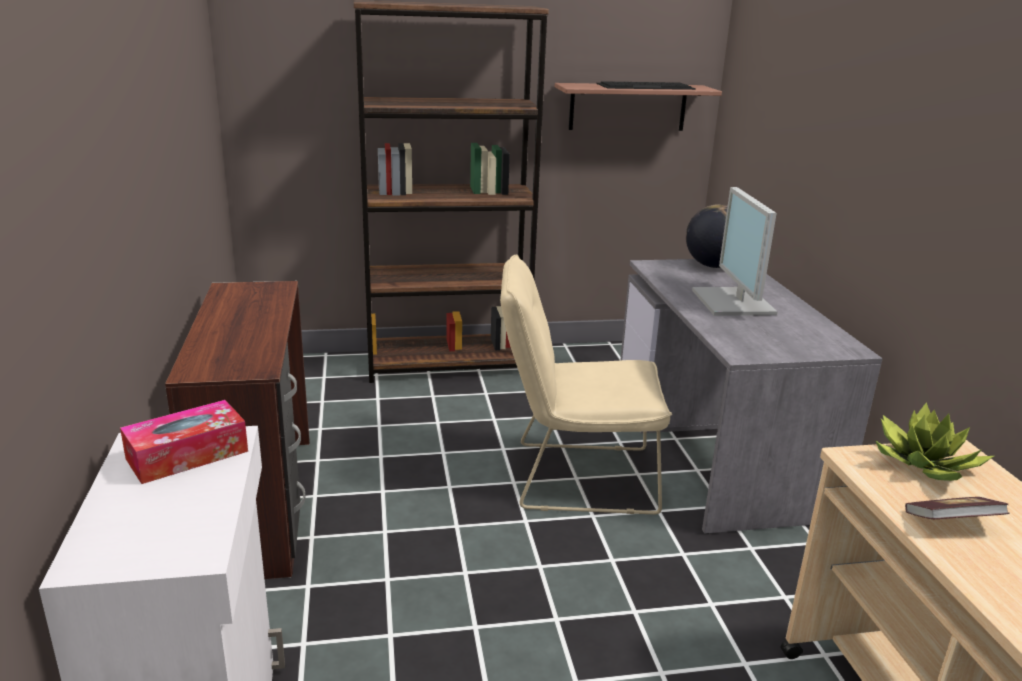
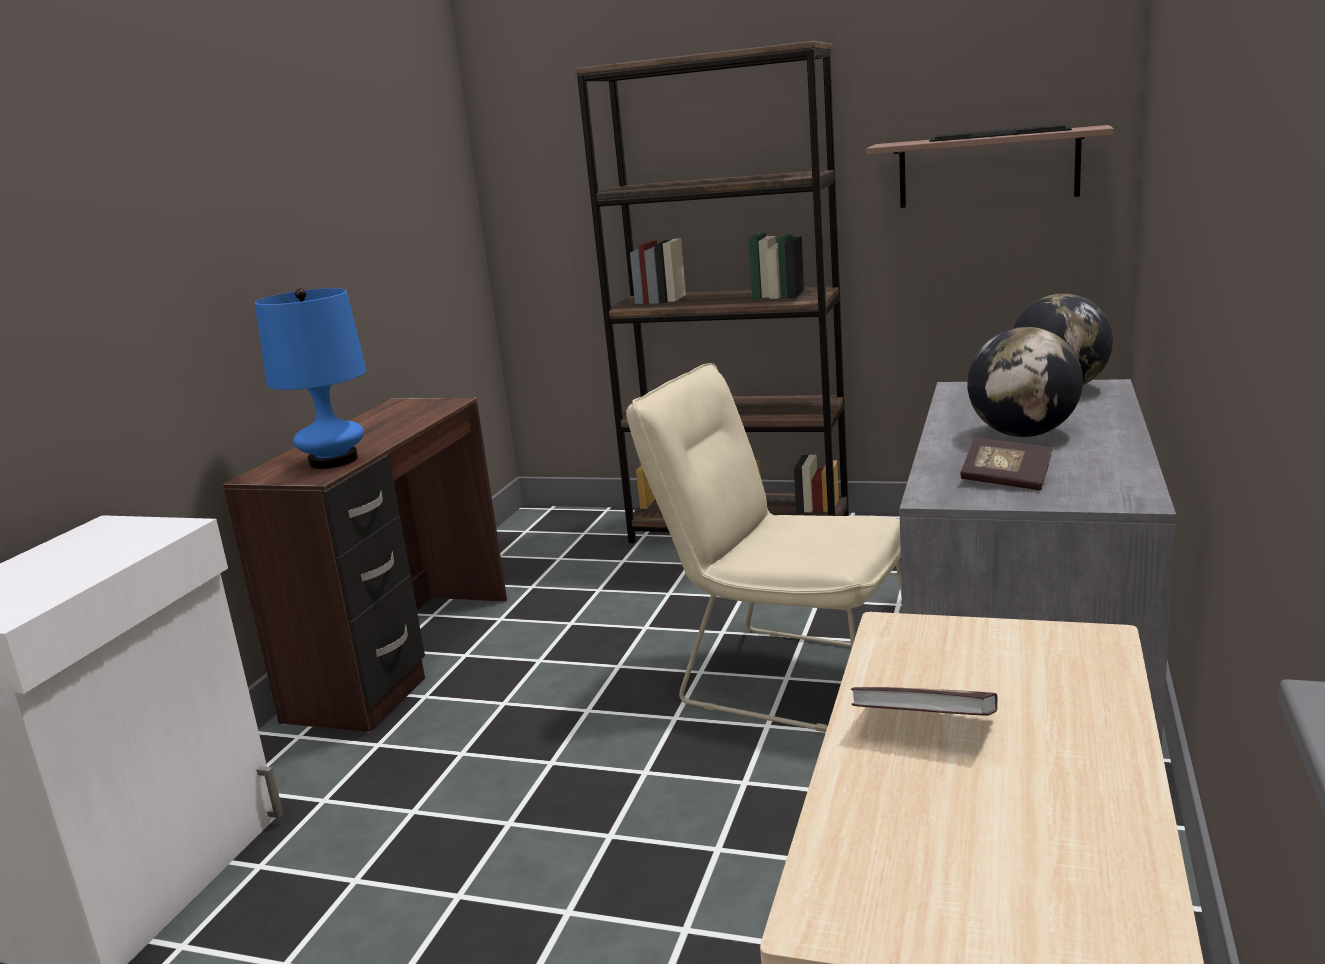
camera: 30 degrees right, 5 degrees down
(187, 455) = (122, 537): tissue box -> none
(251, 352) = (333, 461): none -> blue table lamp
(734, 303) = (1023, 434): monitor -> globe
(767, 340) = (1005, 481): none -> book
(924, 464) = (1001, 650): potted plant -> none

